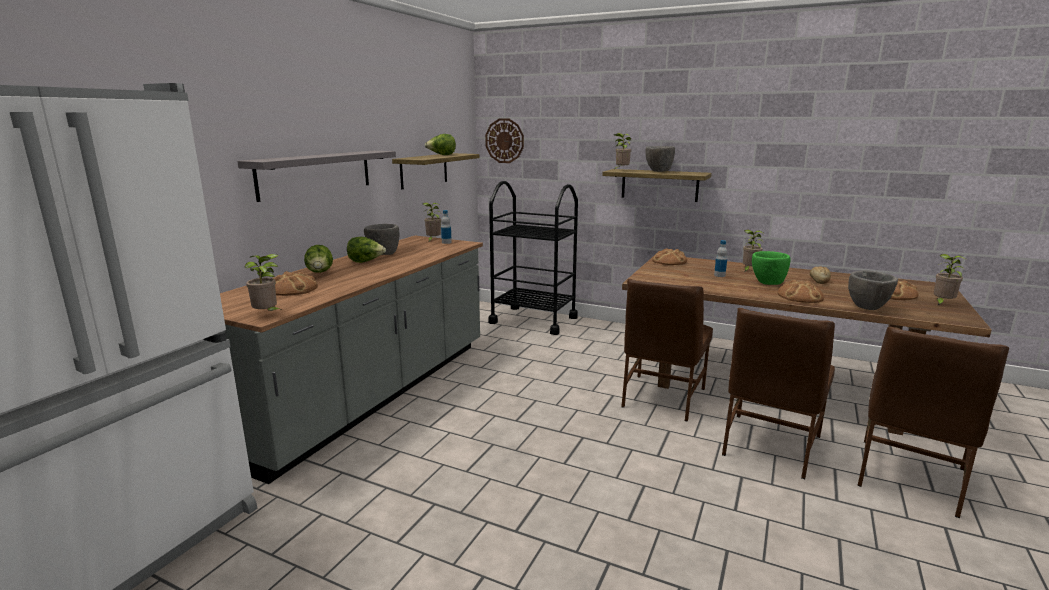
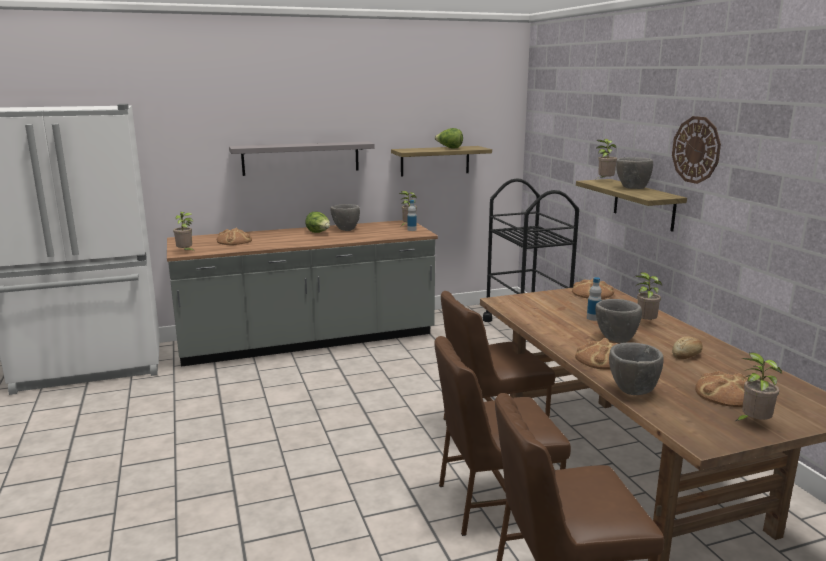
camera: 45 degrees right, 0 degrees up
(320, 273) = (274, 234): lettuce -> none
(504, 141) = (540, 136): wall clock -> wall clock (696, 150)
(767, 283) = (615, 339): green bowl -> grey bowl

